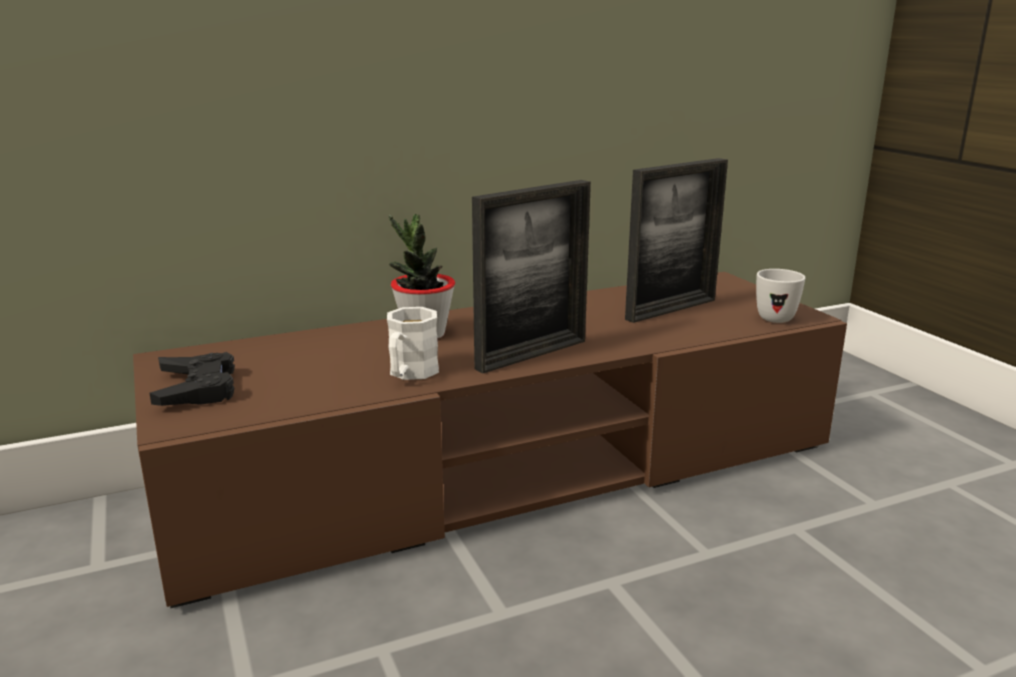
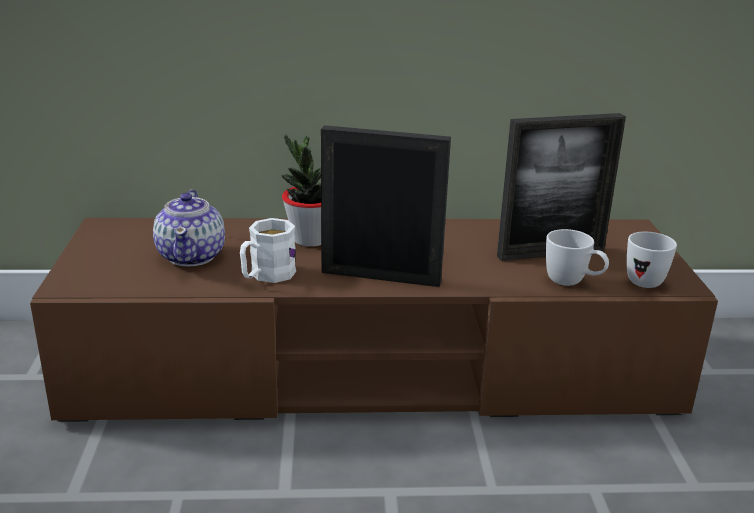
camera: 20 degrees right, 5 degrees up
(196, 388) = (104, 257): black game controller -> none
(305, 369) = (192, 256): none -> teapot
(532, 354) = (380, 277): picture frame -> picture frame turned 150 degrees counterclockwise
(716, 330) = (573, 283): none -> white mug

